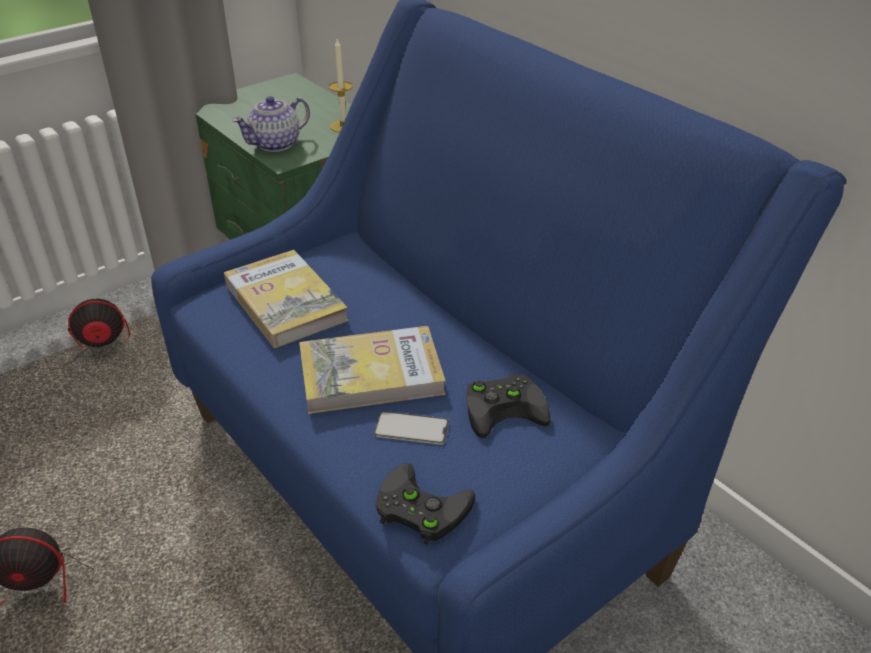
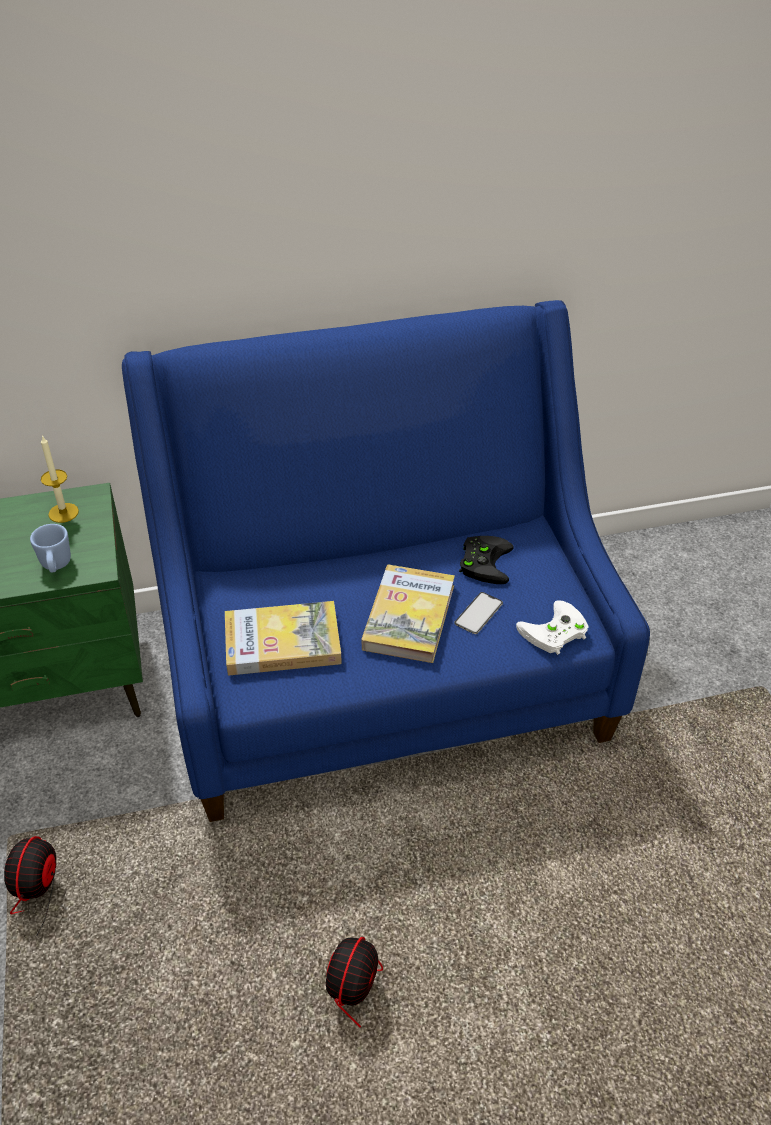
camera: 65 degrees left, 5 degrees up
(276, 144) = (56, 566): teapot -> blue mug
(418, 508) = (554, 633): black game controller -> white game controller

